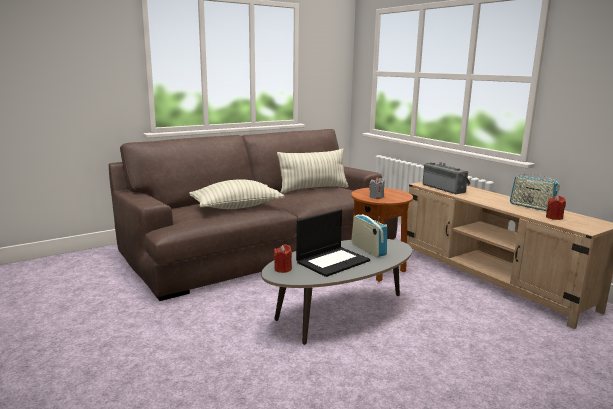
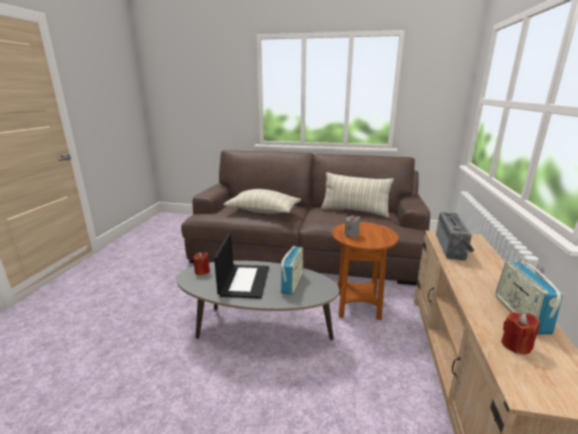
camera: 45 degrees right, 5 degrees up
(333, 261) = (244, 280): laptop -> laptop turned 90 degrees counterclockwise

